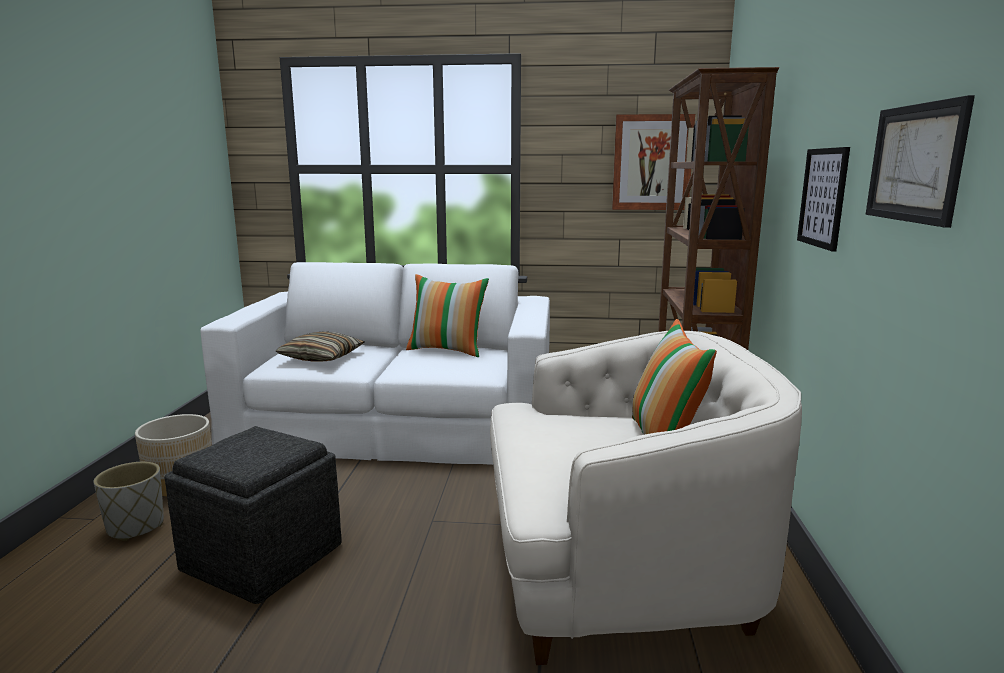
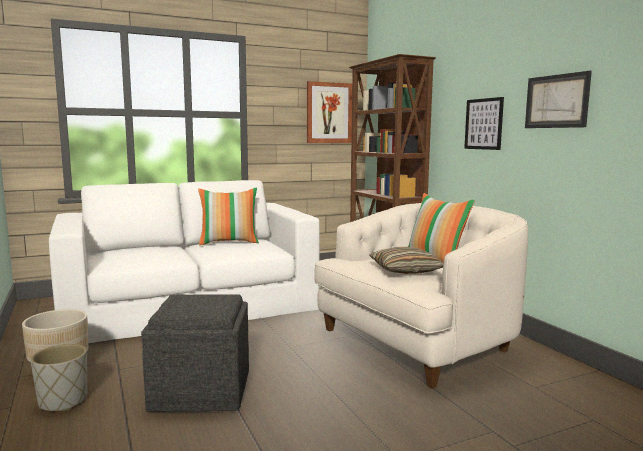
camera: 30 degrees left, 5 degrees down
(321, 357) = (141, 255): pillow -> pillow (405, 270)

